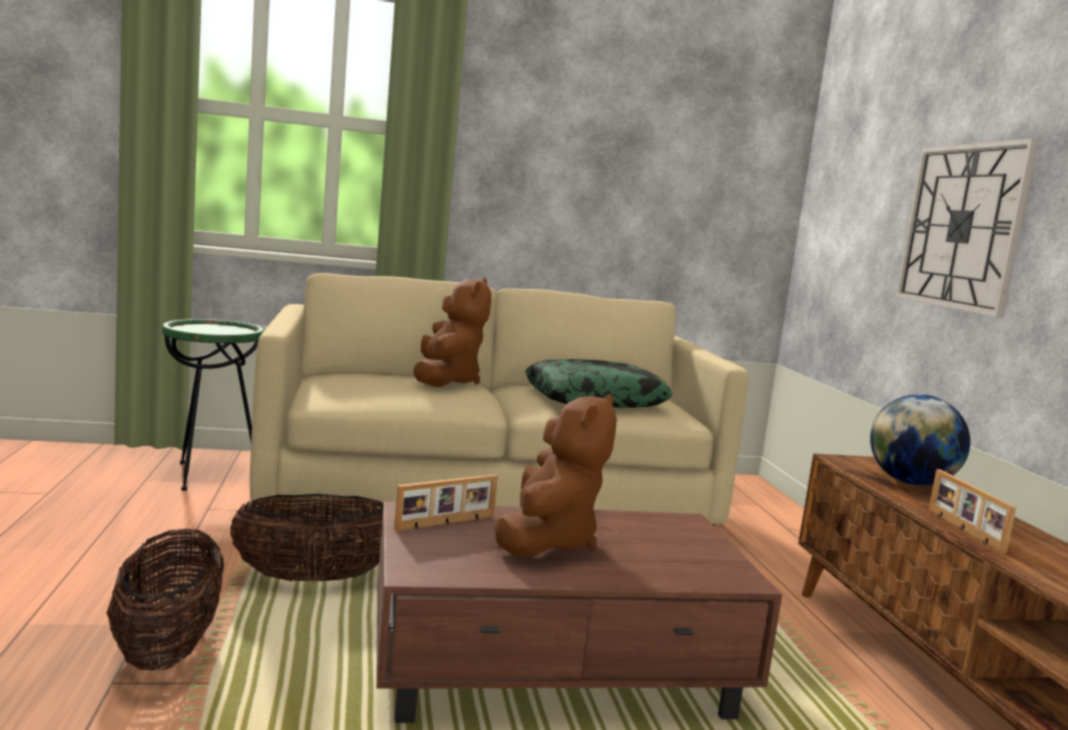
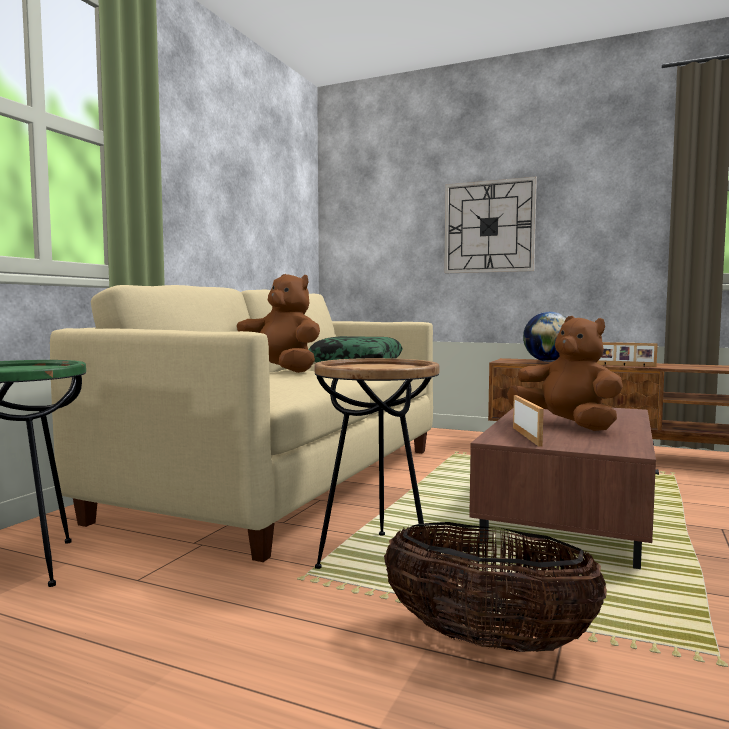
camera: 55 degrees left, 5 degrees down
(314, 579) = (376, 558): basket -> brown side table

